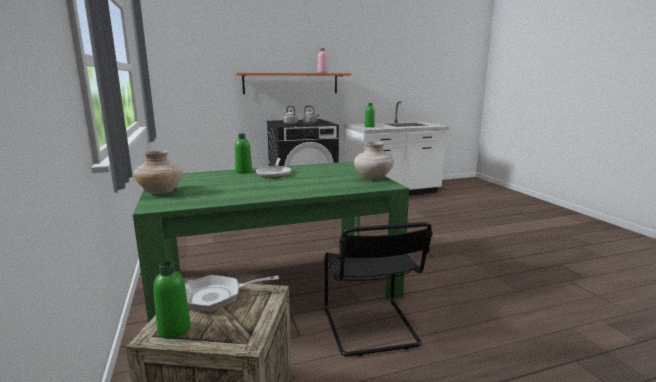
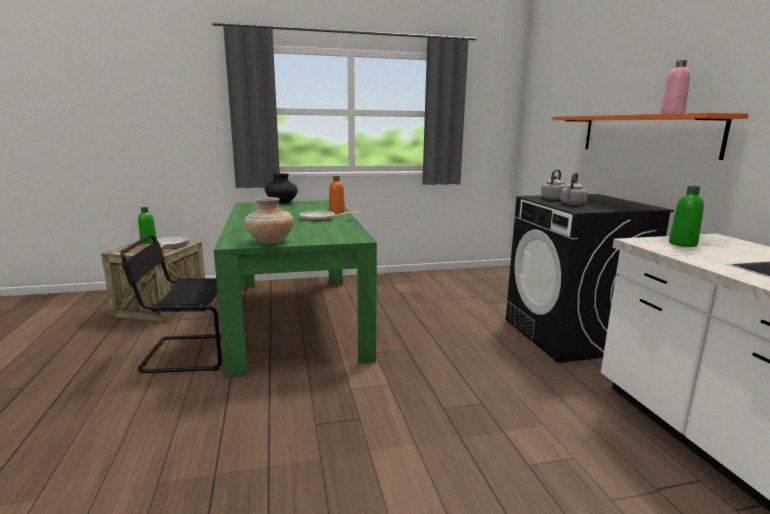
camera: 95 degrees right, 0 degrees up
(161, 192) = (282, 203): beige vase -> black vase
(244, 171) = (336, 213): green bottle -> orange bottle

